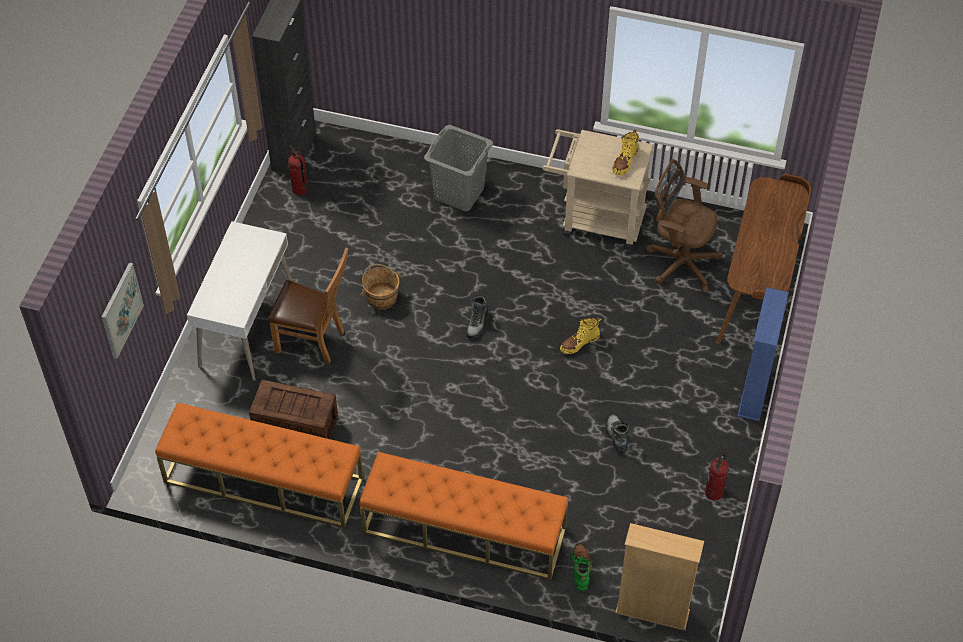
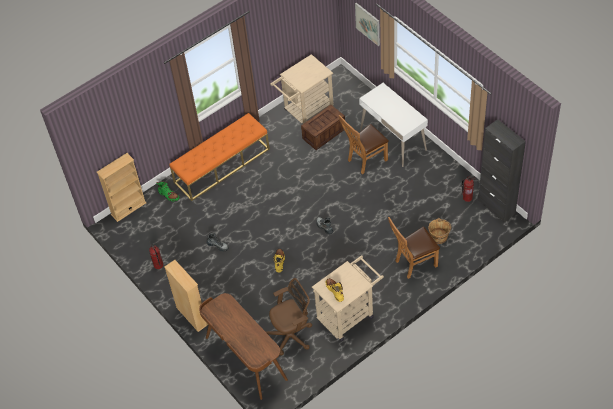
camera: 130 degrees right, 0 degrees up
(263, 480) = (305, 111): orange bench -> beige cart
(381, 297) = (371, 198): brown bucket -> brown bucket (439, 236)
(459, 193) = (413, 263): grey laundry basket -> brown chair
(754, 392) = (192, 316): blue bookcase -> beige bookcase

